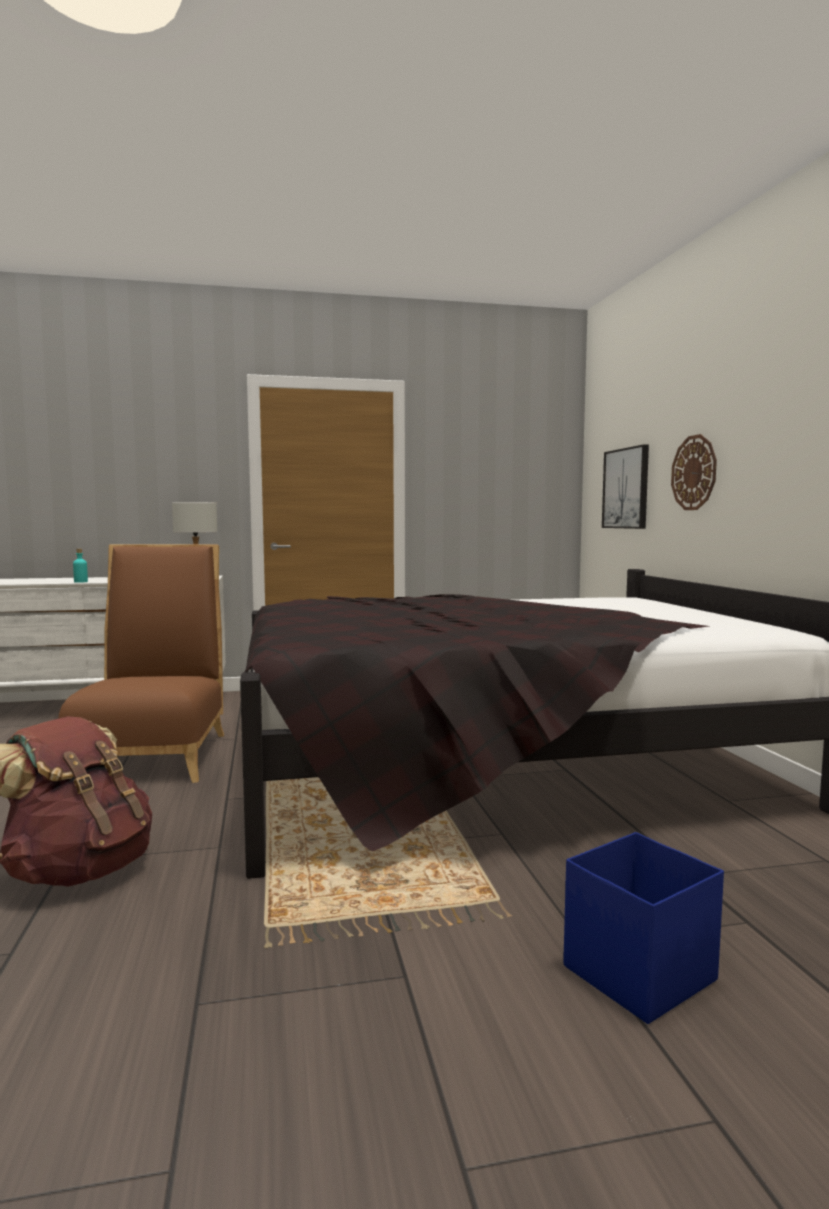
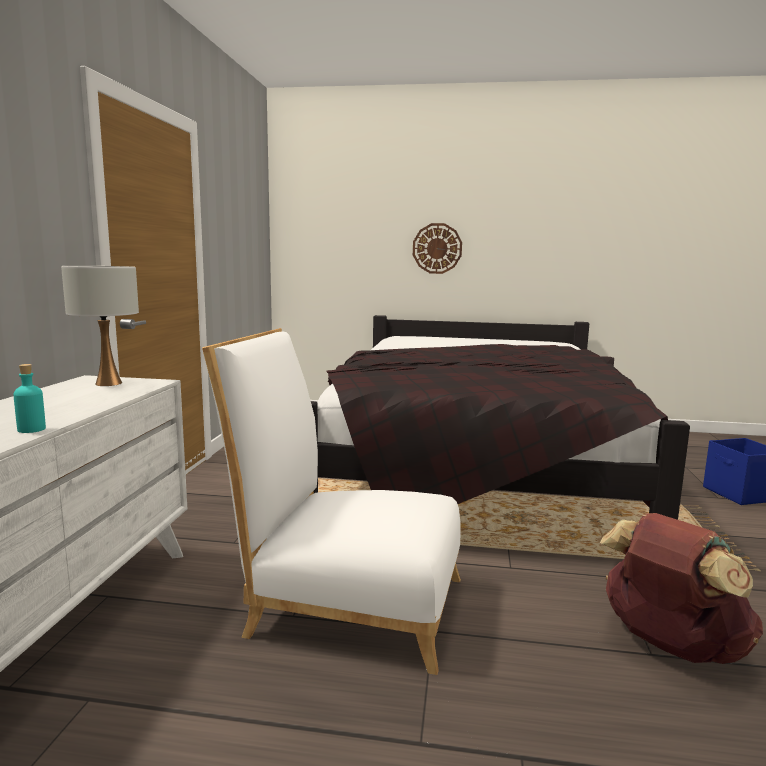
camera: 70 degrees left, 5 degrees up
(153, 754) = (345, 603): brown chair -> white chair
(626, 488) = (349, 253): picture -> none

